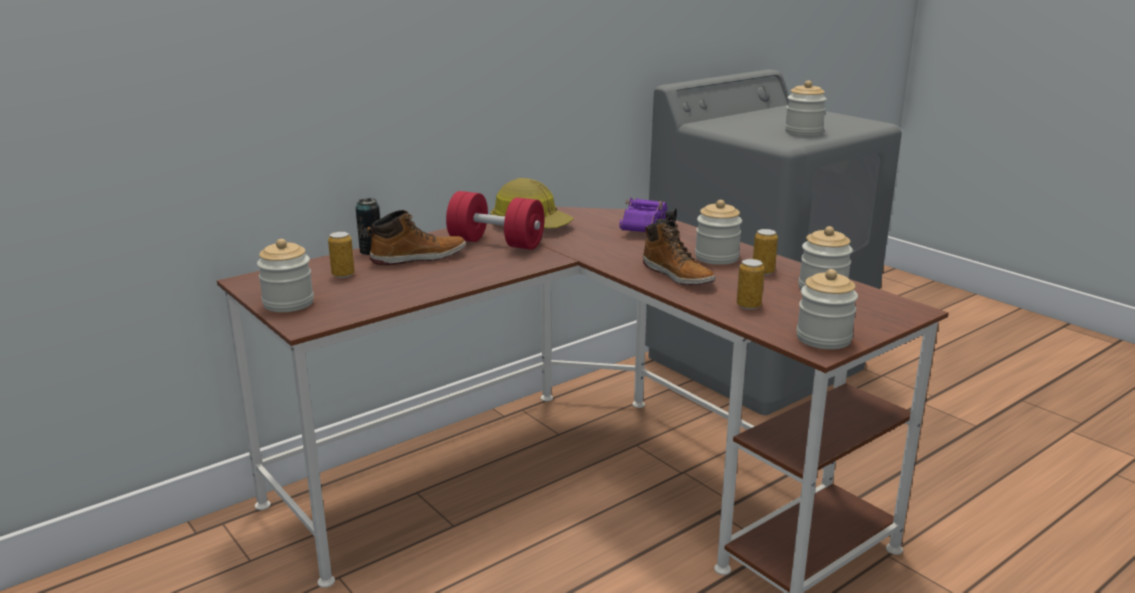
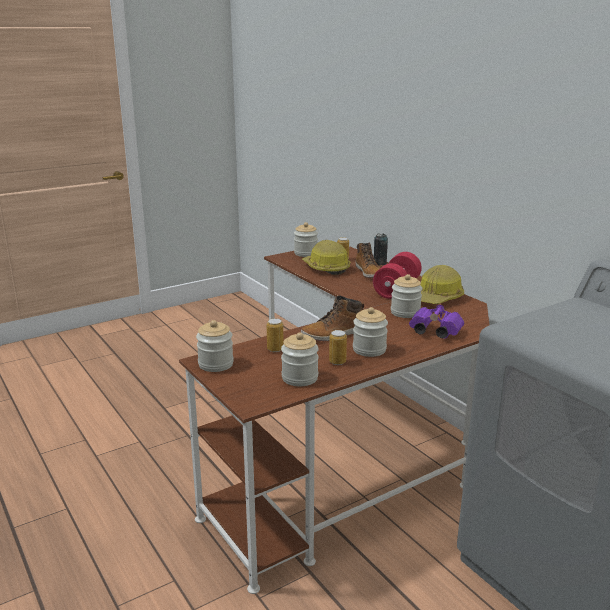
camera: 95 degrees right, 0 degrees up
(387, 285) = (326, 268): none -> hard hat
(803, 132) = (566, 341): jar -> jar (405, 312)

